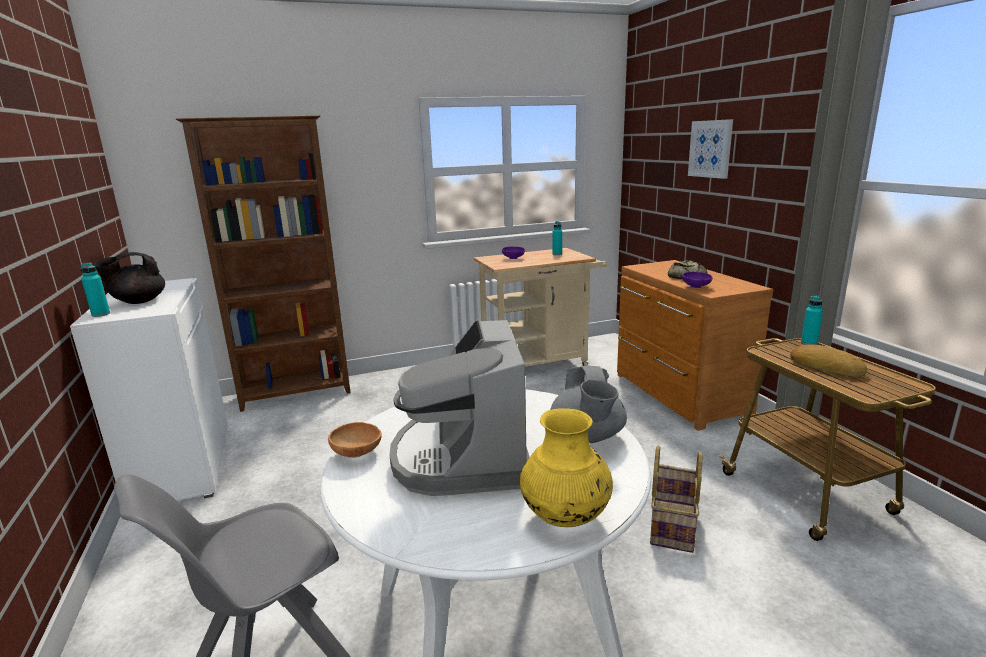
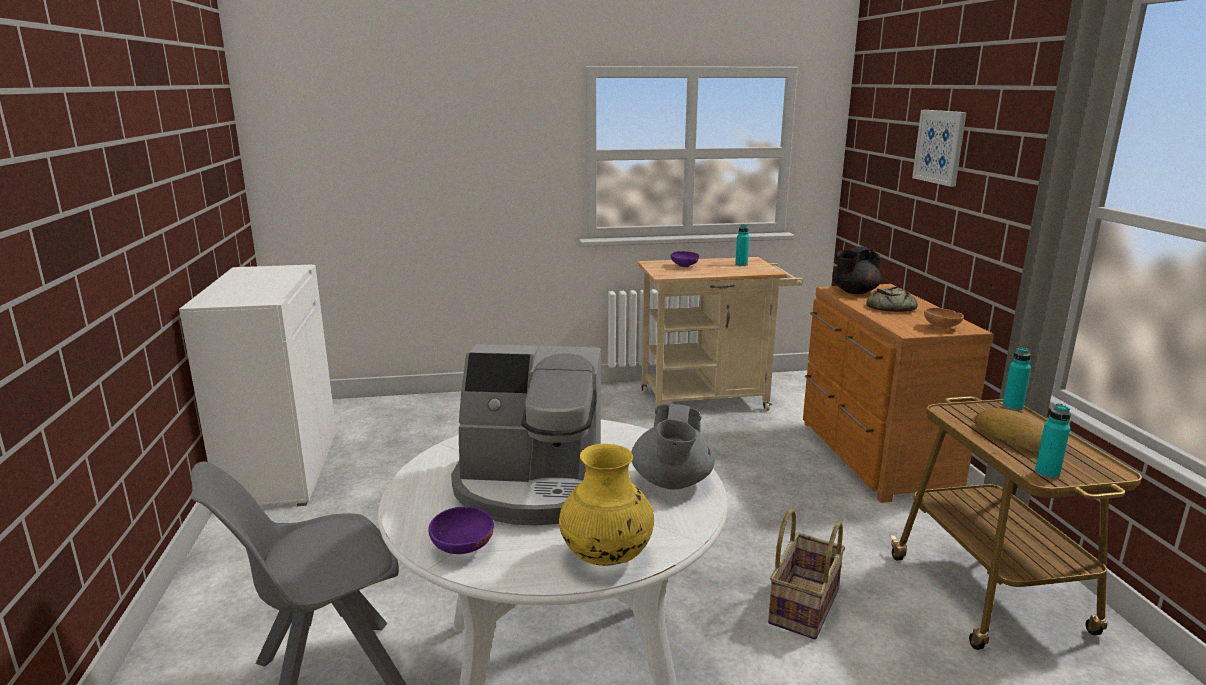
camera: 10 degrees right, 0 degrees up
(101, 314) = (210, 299): turquoise bottle -> turquoise bottle (1047, 473)
(138, 301) = (249, 287): black teapot -> black teapot (854, 292)
(297, 393) = (418, 404): brown bookcase -> none
(358, 454) = (427, 470): brown bowl -> brown bowl (942, 328)
(463, 457) = (531, 486): coffee machine -> coffee machine turned 90 degrees counterclockwise
(696, 287) = (893, 323): purple bowl -> purple bowl (462, 549)

